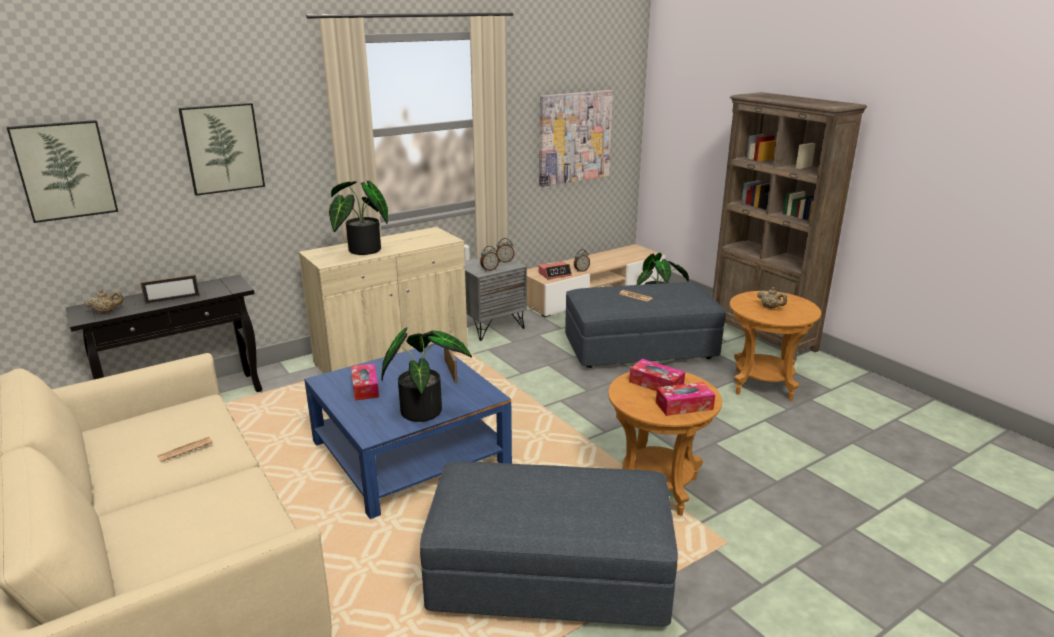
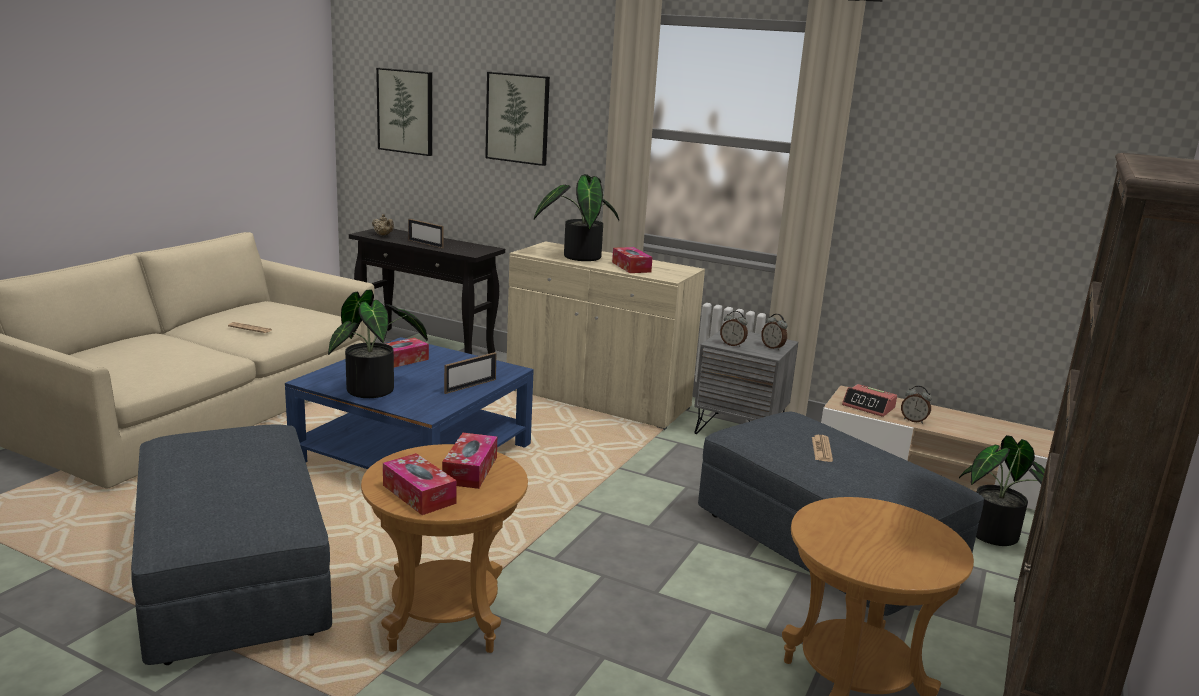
camera: 60 degrees right, 5 degrees down
(410, 243) = (631, 267): none -> tissue box
(574, 137) = (993, 211): picture -> none
(770, 307) = (867, 535): beige teapot -> none

